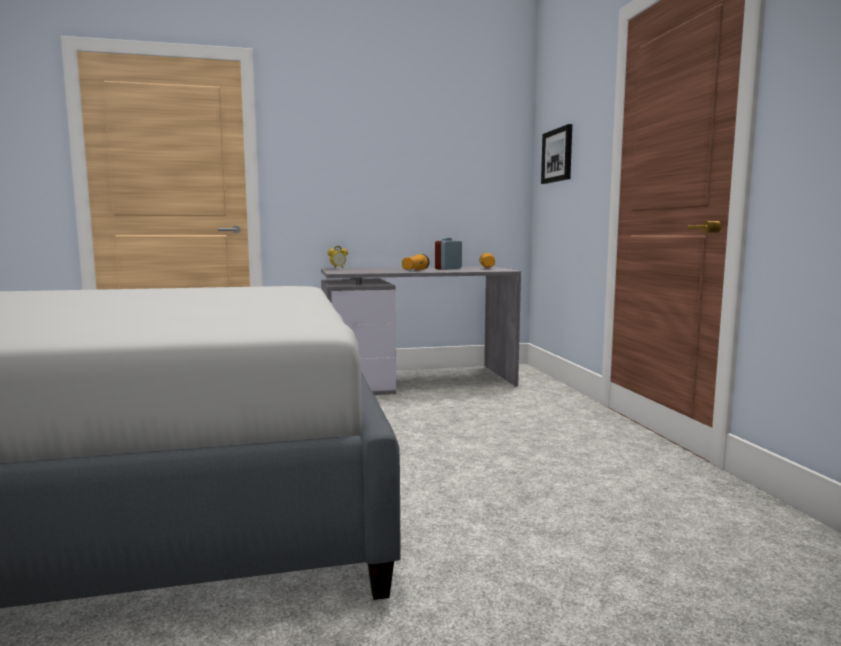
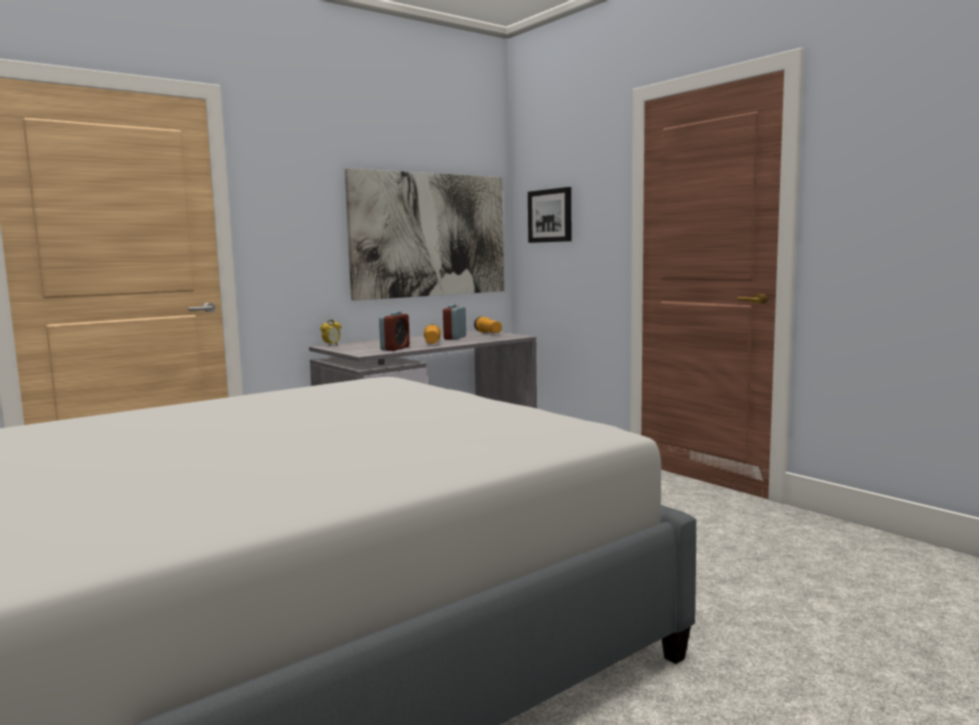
camera: 25 degrees left, 0 degrees up
(373, 271) = (395, 348): none -> alarm clock
(443, 176) = (429, 235): none -> picture

